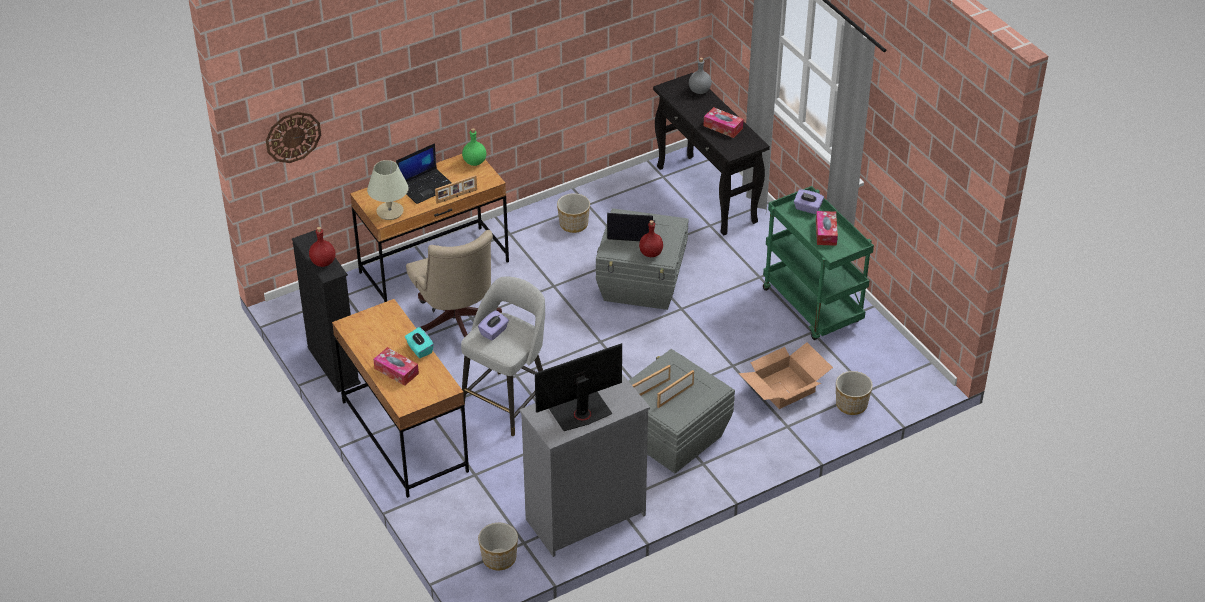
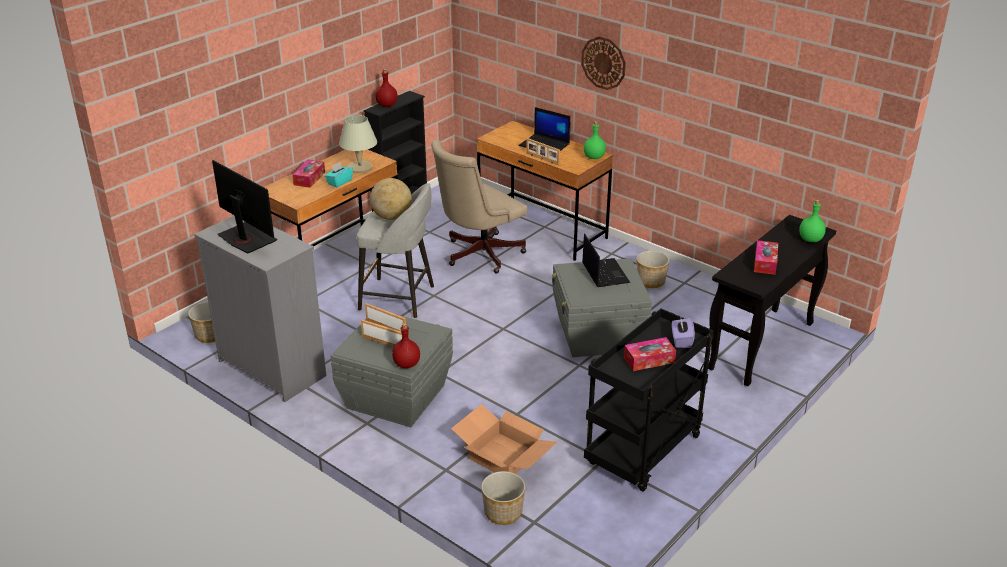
camera: 70 degrees right, 10 degrees down
(293, 136) = (484, 39): wall clock -> wall clock (603, 63)
(389, 211) = (501, 138): beige table lamp -> beige table lamp (360, 167)
(494, 332) = (392, 217): purple tissue box -> globe
(650, 253) = (580, 290): red bottle -> red bottle (406, 364)
(700, 90) = (811, 239): grey bottle -> green bottle
(813, 307) = (643, 453): green cart -> black cart

